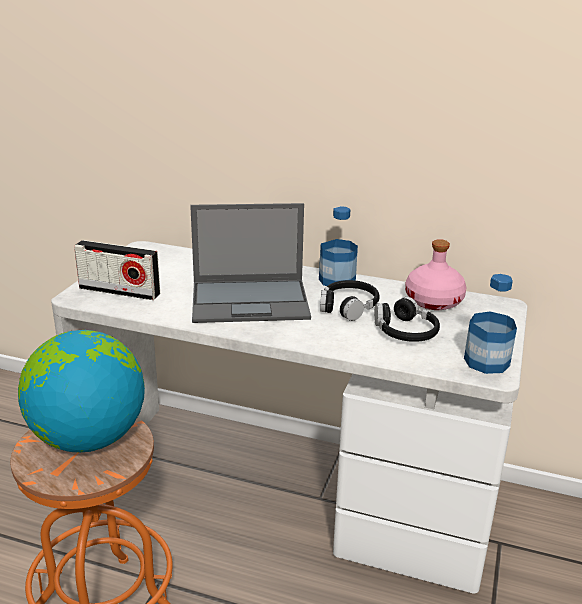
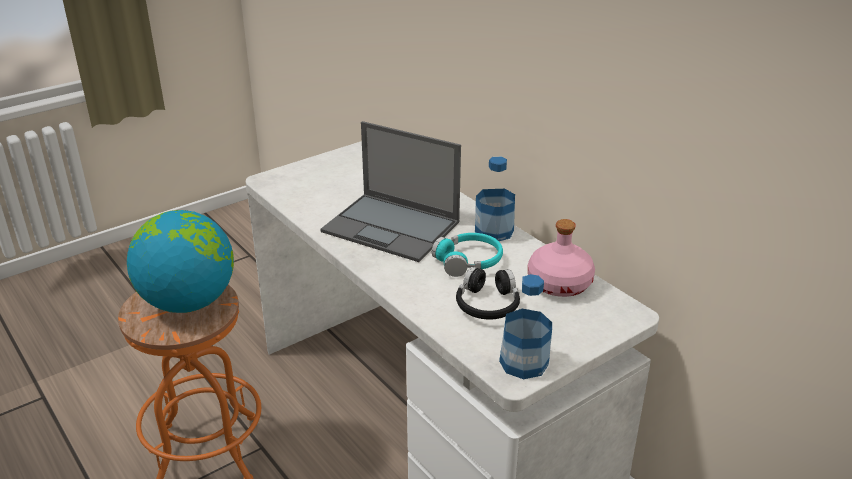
camera: 35 degrees right, 5 degrees up
(119, 291) = (302, 184): radio -> none
(348, 307) = (468, 261): black headphones -> turquoise headphones

